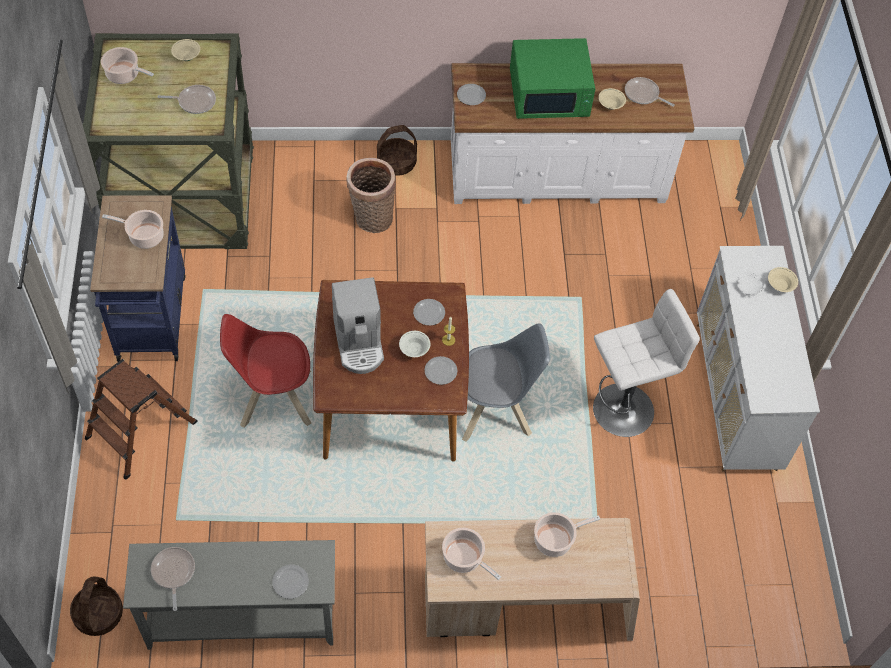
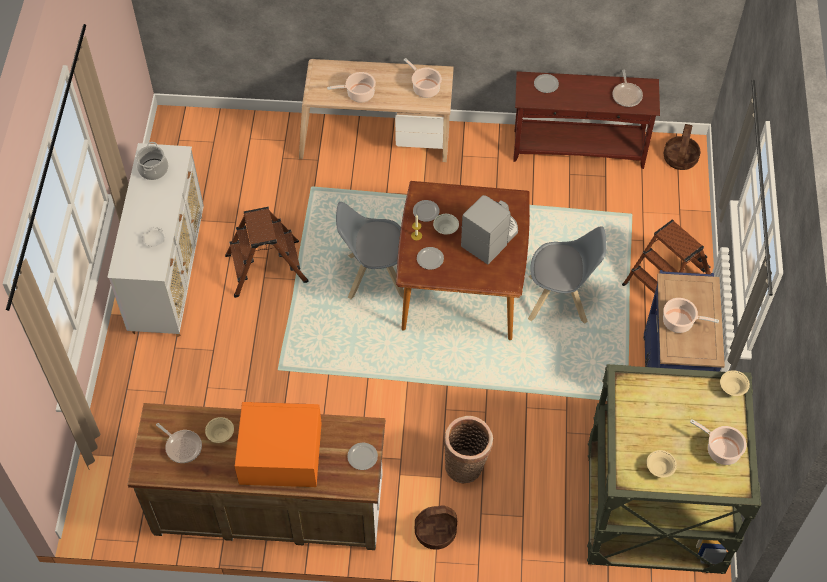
camera: 170 degrees left, 0 degrees up
(194, 102) = (646, 412): frying pan -> none
(241, 619) = (579, 148): grey console table -> brown console table
(273, 398) = (560, 299): red chair -> grey chair
(359, 343) = (490, 238): coffee machine -> coffee machine turned 45 degrees clockwise
(550, 93) = (279, 454): green microwave -> orange microwave
(624, 410) = (266, 268): white stool -> brown step ladder
(779, 286) = (126, 241): beige bowl -> beige bowl (732, 388)
(785, 376) = (153, 169): none -> cooking pot

